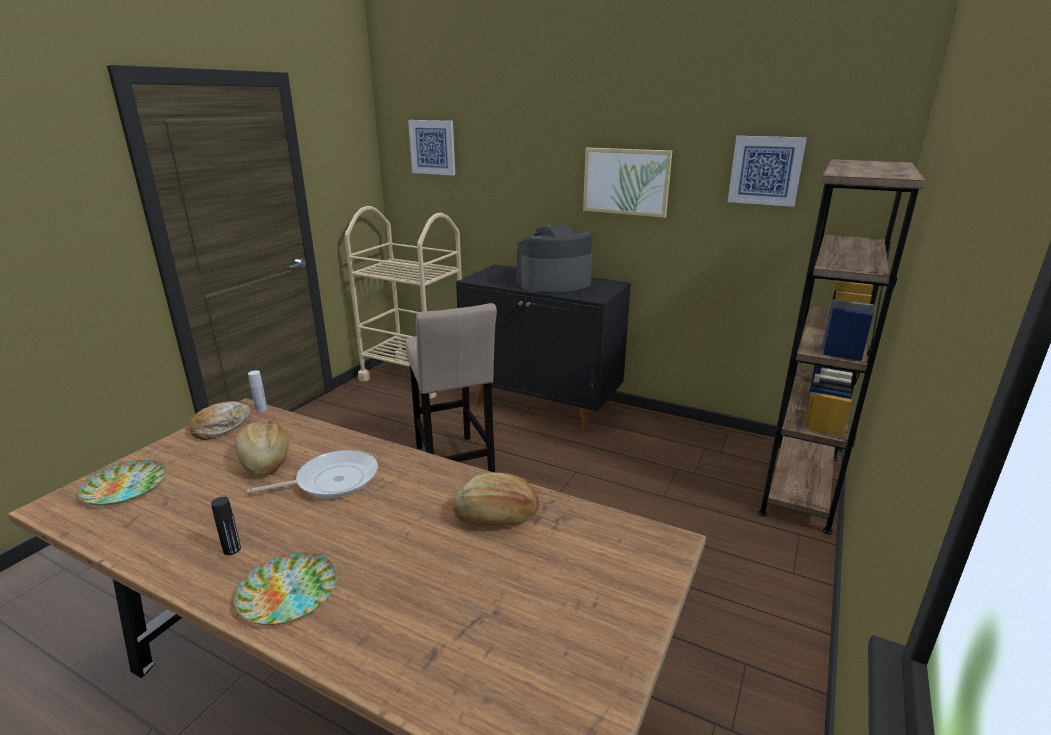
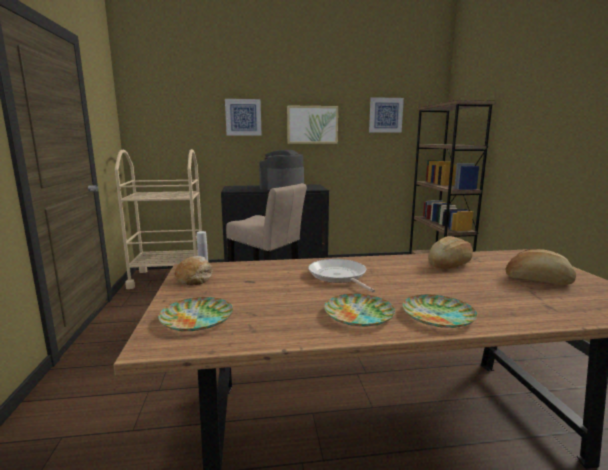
camera: 35 degrees left, 10 degrees down
(232, 549) = (359, 314): black bottle -> plate
(263, 461) = (271, 281): bread -> bread (538, 280)
(332, 480) = (338, 276): frying pan -> frying pan turned 60 degrees counterclockwise
(432, 147) = (170, 108): picture -> picture (243, 117)

